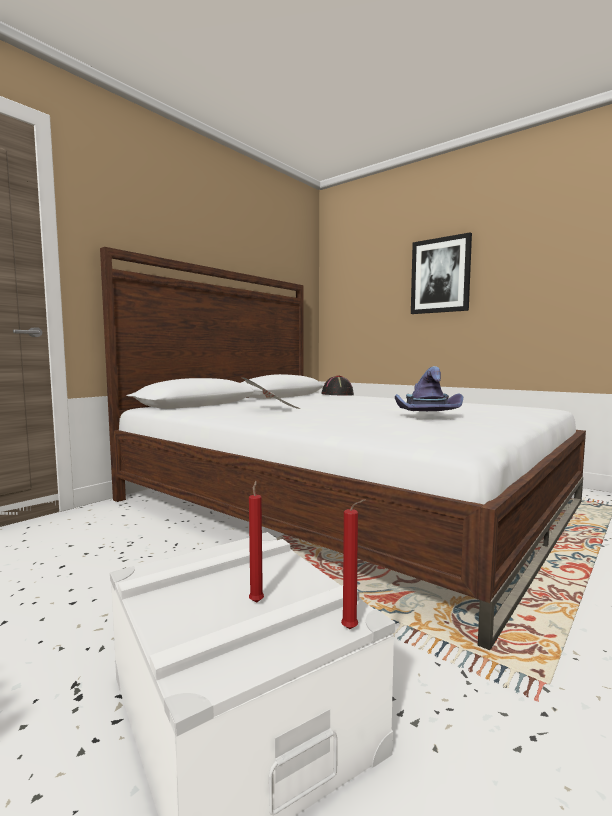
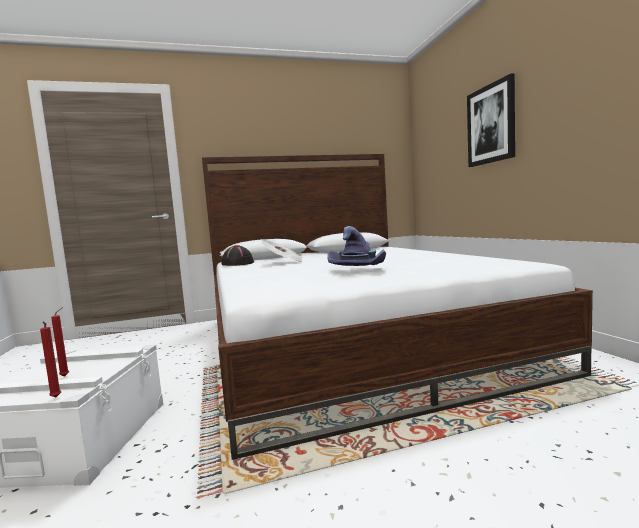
camera: 35 degrees right, 0 degrees up
(337, 394) = (391, 248): black hat -> black hat (237, 264)

